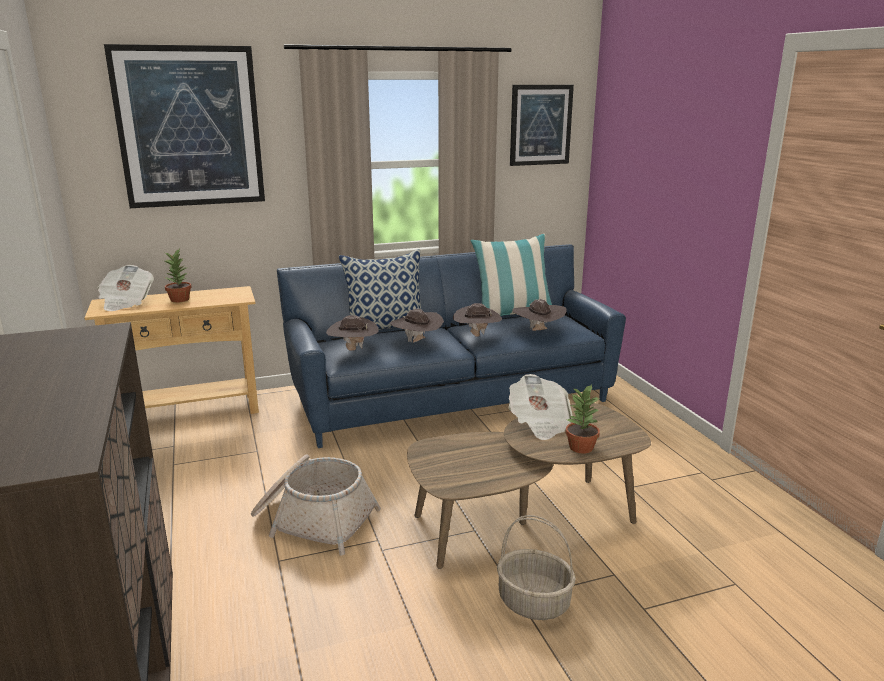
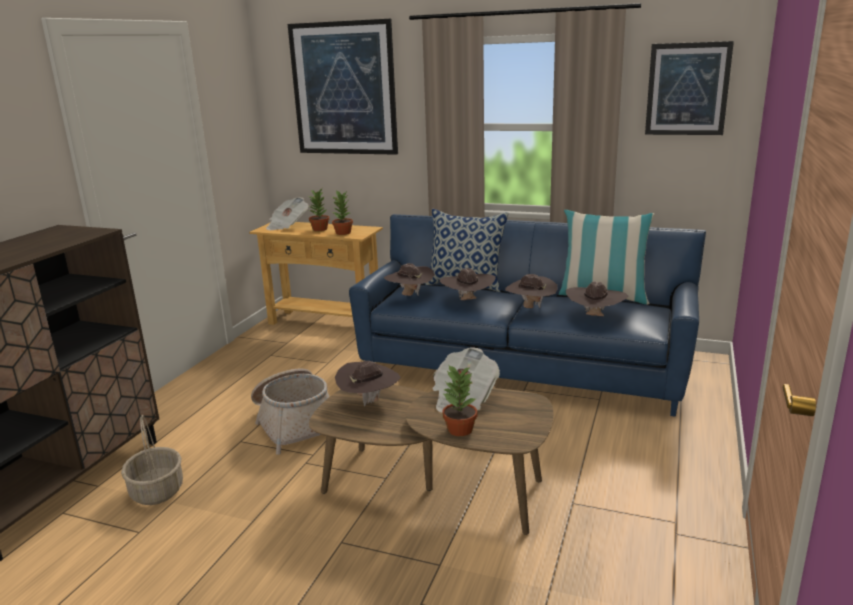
camera: 40 degrees right, 0 degrees up
(218, 298) = (343, 233): none -> potted plant
(453, 455) = (369, 401): none -> brown hat
(534, 602) = (348, 551): basket -> basket (157, 491)

